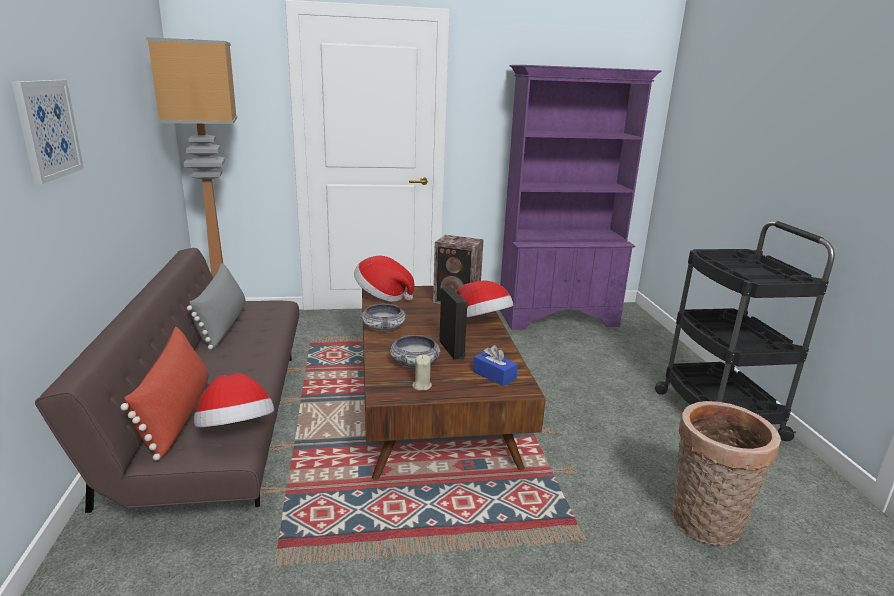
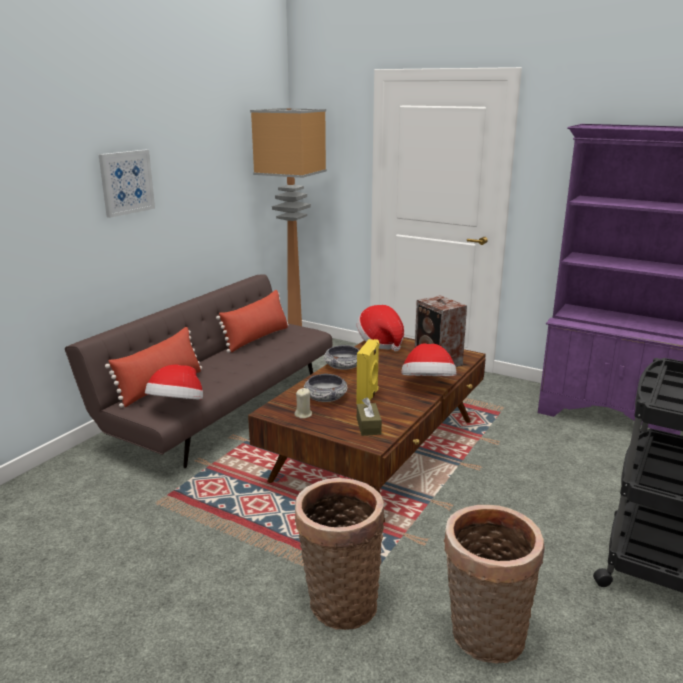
camera: 40 degrees right, 0 degrees up
(222, 325) = (257, 338): grey pillow -> red pillow
(452, 349) = (368, 398): black speaker -> yellow speaker
(494, 375) = (368, 426): blue tissue box -> brown tissue box
(585, 561) = (339, 602): none -> basket

